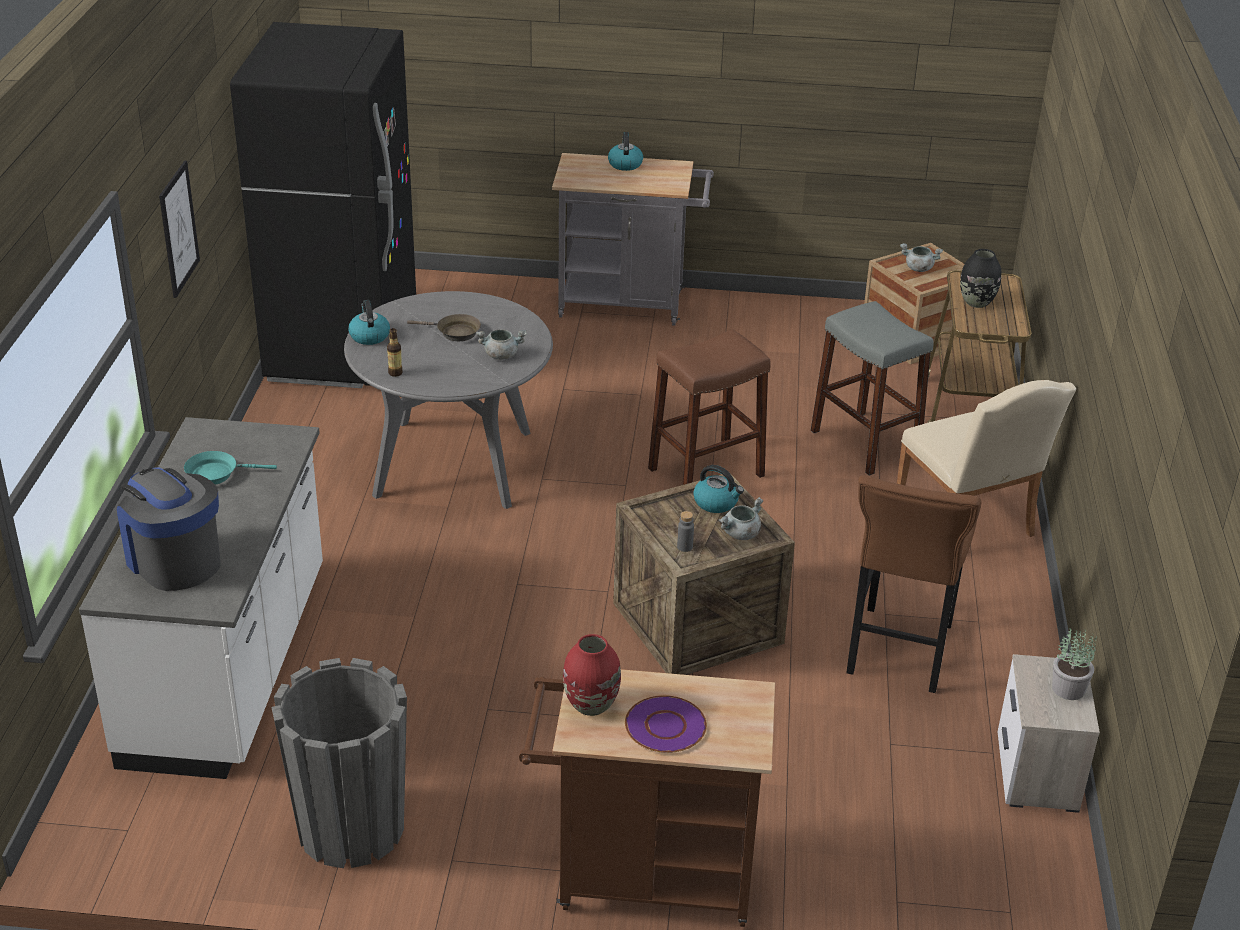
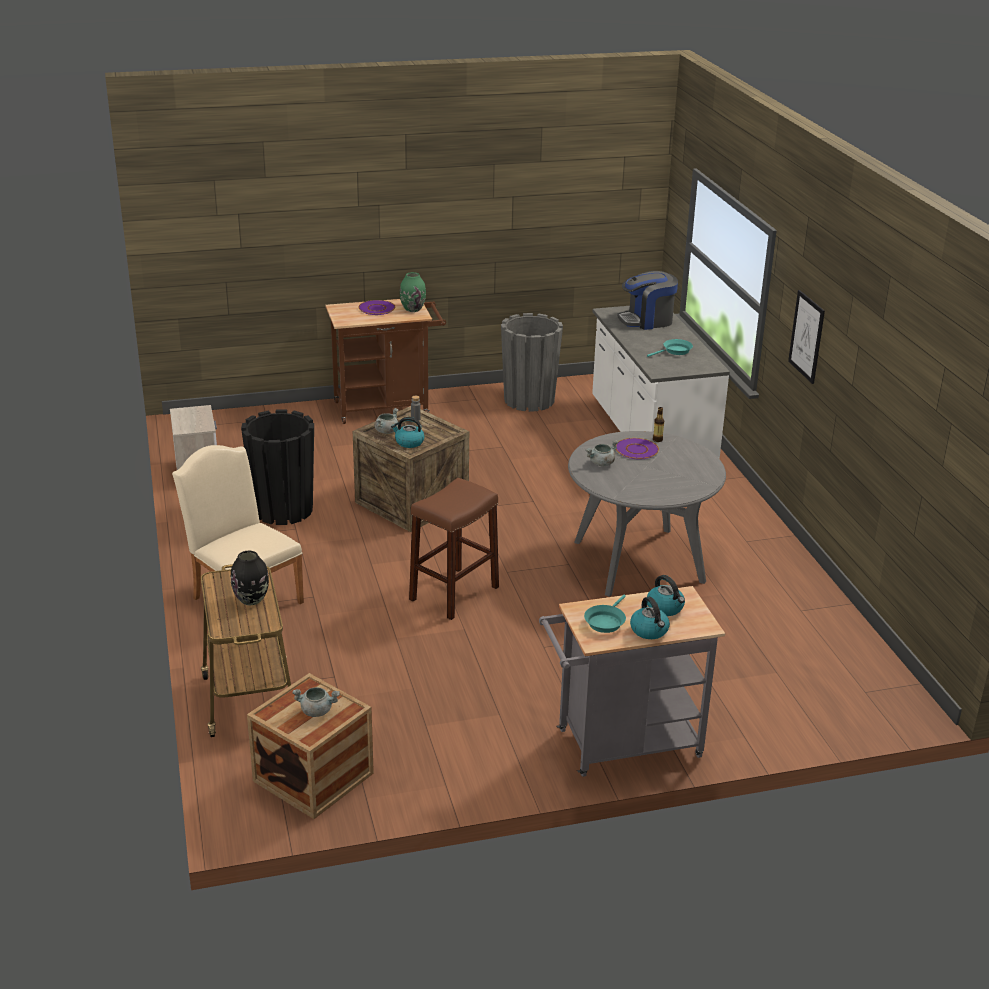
camera: 160 degrees right, 5 degrees down
(173, 560) = (647, 320): coffee machine -> coffee machine turned 135 degrees clockwise
(342, 350) = (817, 631): black fridge -> none
(369, 336) = (703, 459): kettle -> kettle (665, 608)
(437, 364) = (637, 450): none -> purple plate
(454, 332) = (649, 472): brown frying pan -> none
(591, 705) = (413, 309): red vase -> green vase
(657, 176) = (605, 621): none -> turquoise frying pan
(865, 443) = (337, 644): grey stool -> none
(898, 654) = (283, 510): brown stool -> black planter
(1069, 688) = (184, 421): potted plant -> none

